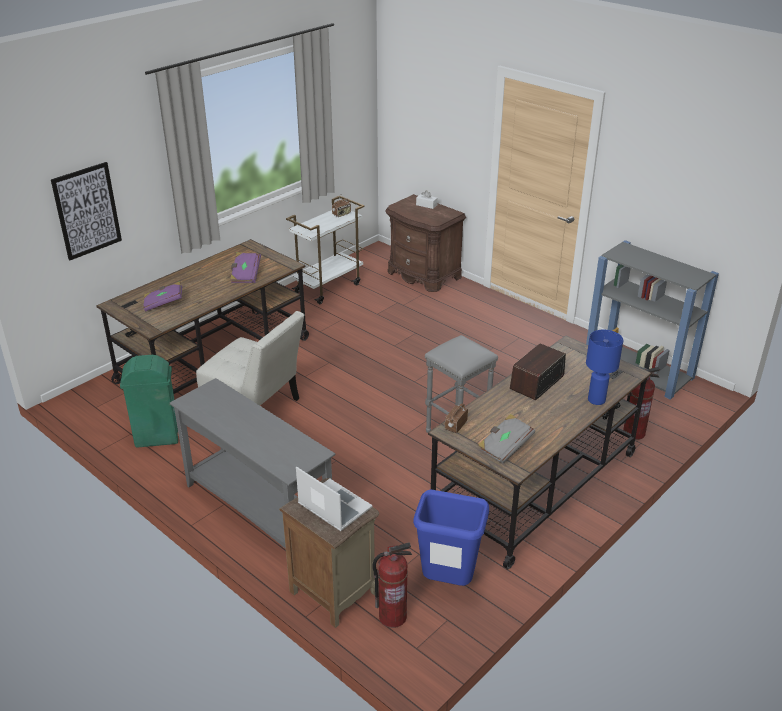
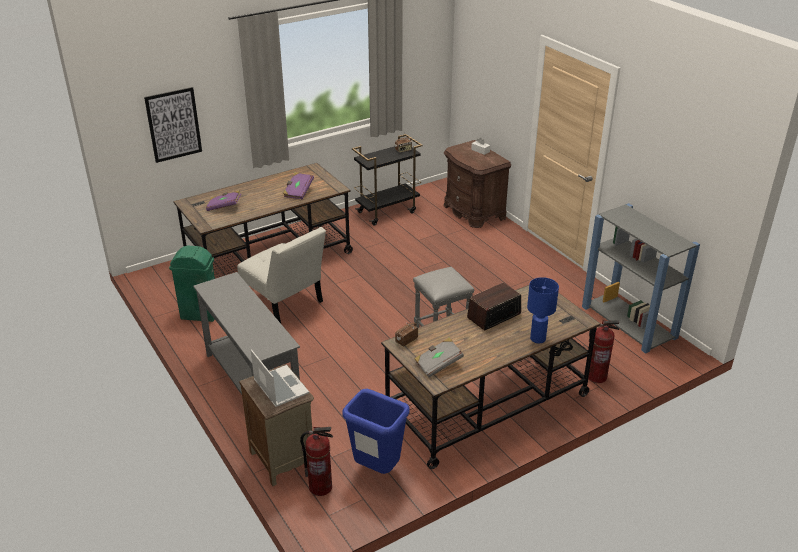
camera: 15 degrees right, 0 degrees up
(329, 287) = (388, 212): white cart -> black cart

